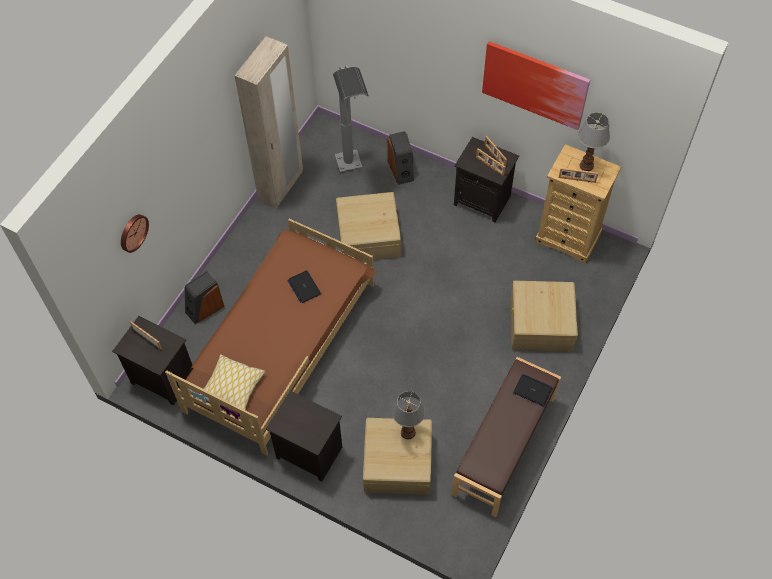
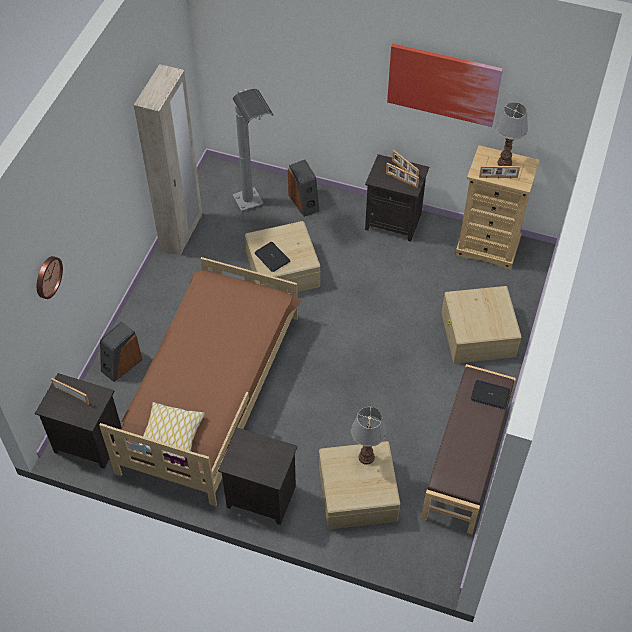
camera: 10 degrees left, 5 degrees down
(304, 287) = (229, 324): laptop -> laptop (272, 257)

